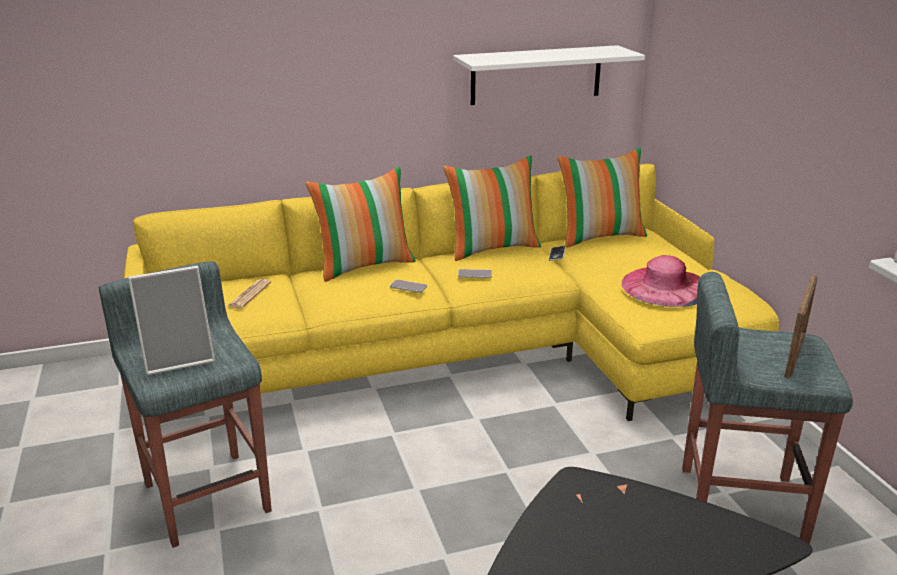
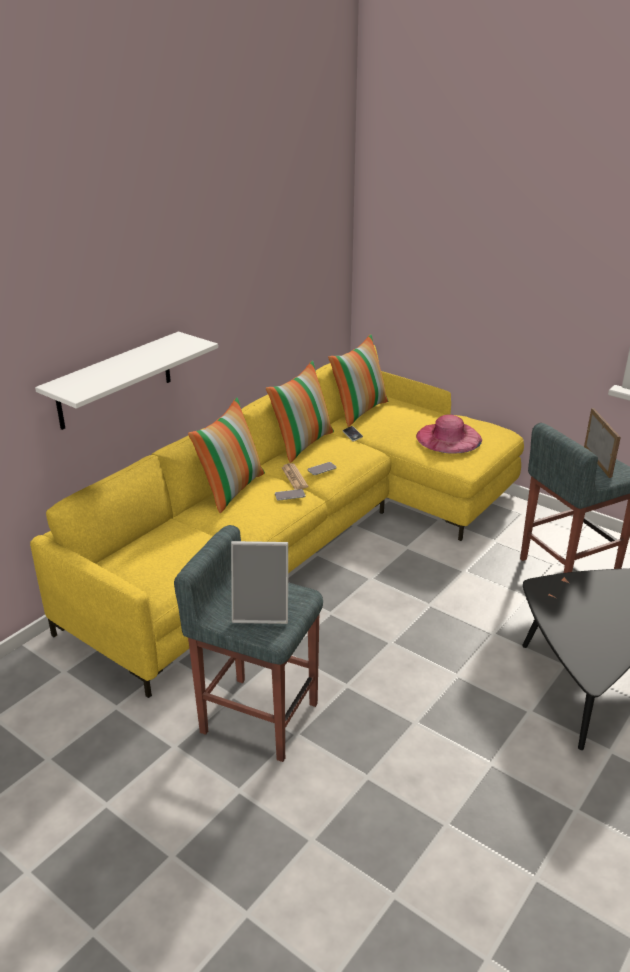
camera: 35 degrees left, 5 degrees up
(179, 358) = (262, 611): picture frame -> picture frame turned 60 degrees clockwise
(249, 294) = (179, 545): newspaper -> newspaper (294, 477)
(536, 75) = (294, 293): white shelf -> white shelf (115, 380)

